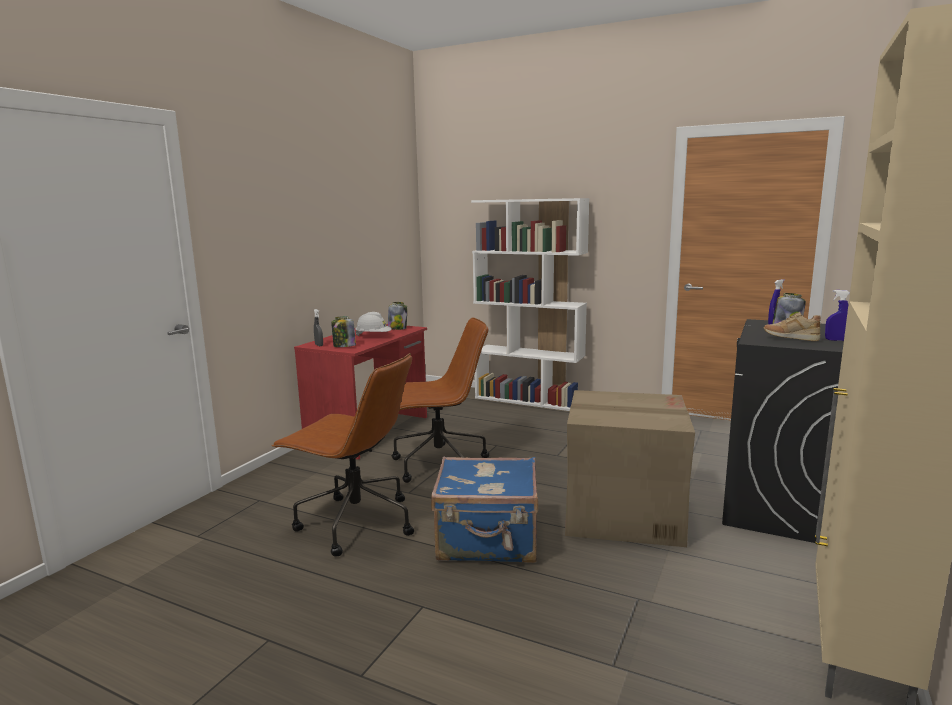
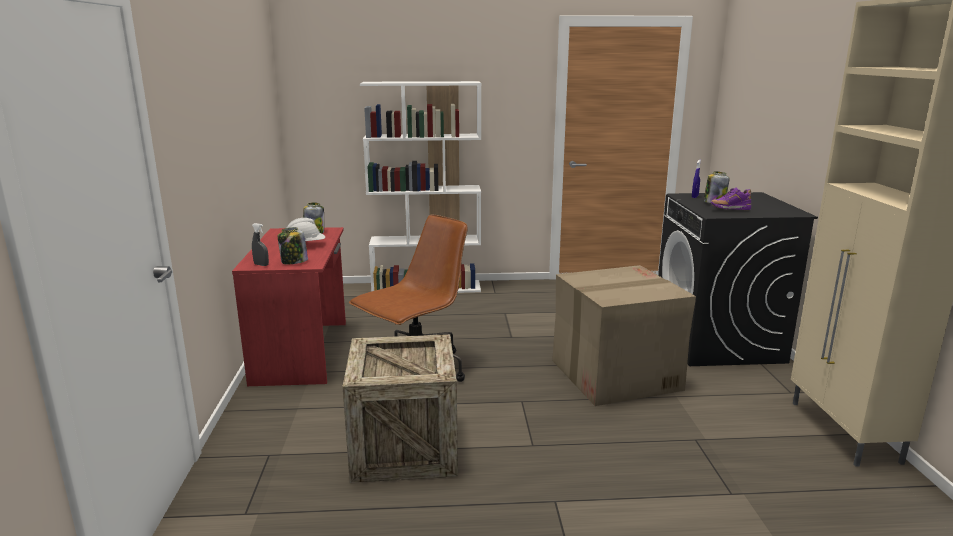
camera: 30 degrees left, 5 degrees up
(355, 523) = (404, 448): brown office chair -> crate
(488, 541) = (542, 428): blue suitcase -> none
(790, 339) = (729, 210): beige shoe -> purple shoe
(836, 340) = (757, 207): blue spray bottle -> none

